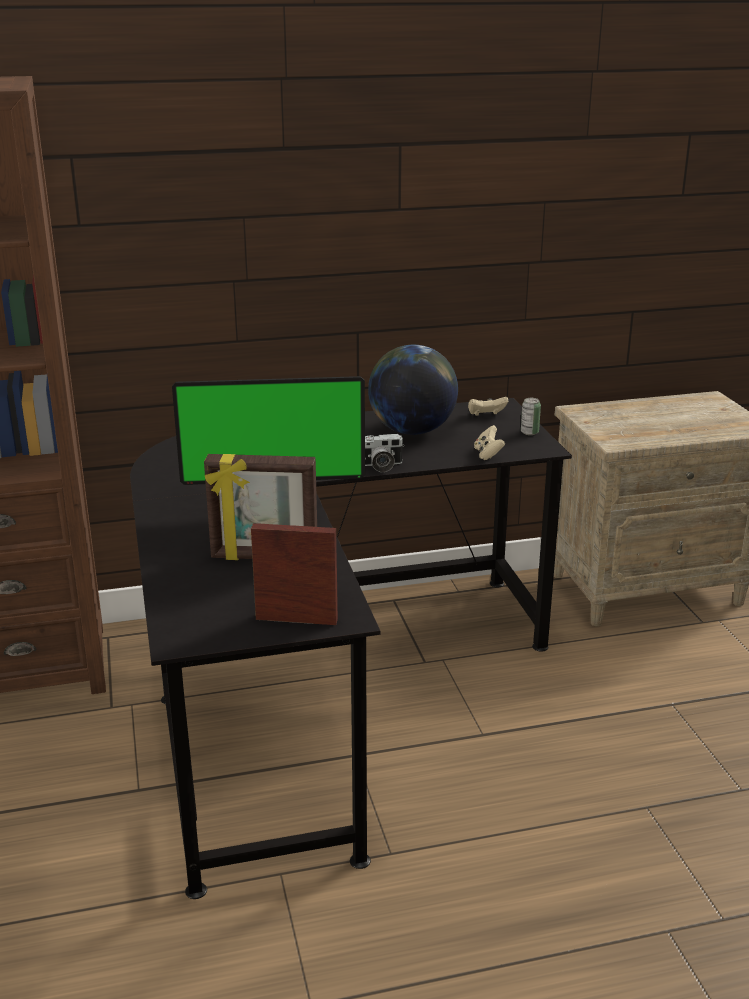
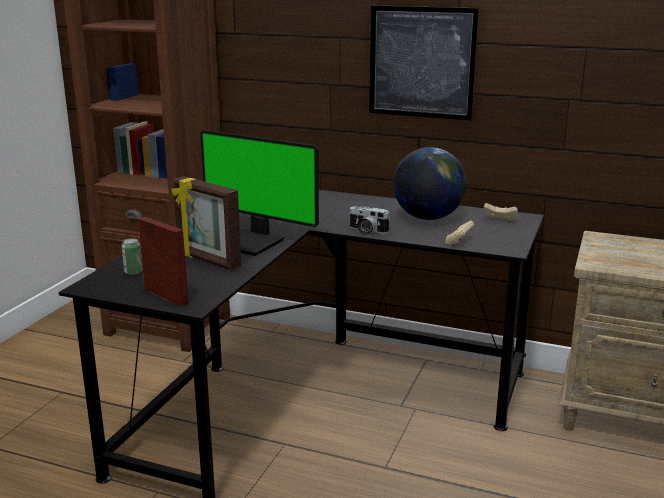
camera: 35 degrees right, 5 degrees down
(359, 239) = (422, 62): none -> picture
(529, 432) = (516, 237): can -> can (133, 272)

